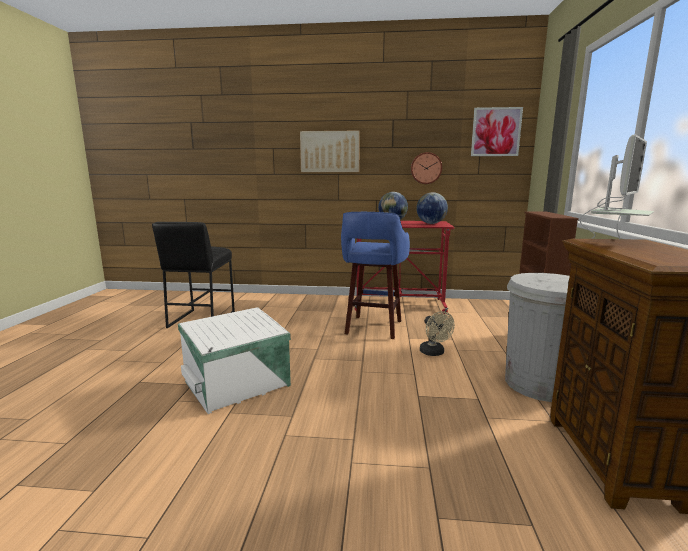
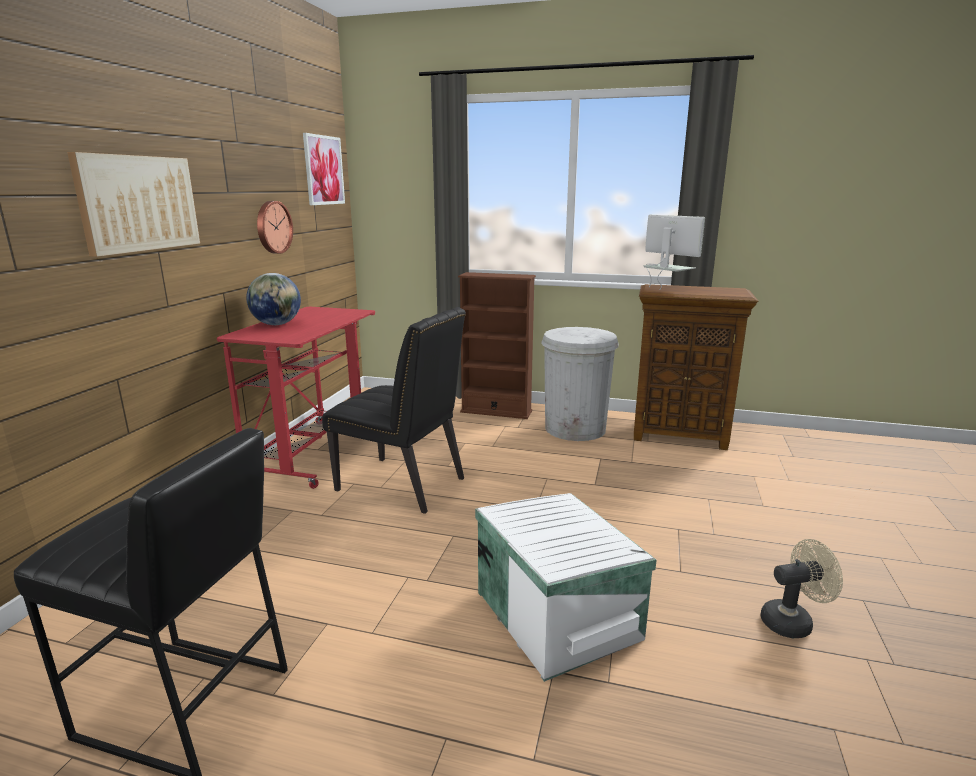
camera: 80 degrees left, 5 degrees up
(373, 328) = (400, 484): blue stool -> black chair
(431, 223) = (329, 313): globe -> none
(434, 353) = (497, 459): beige fan -> beige fan (792, 621)

